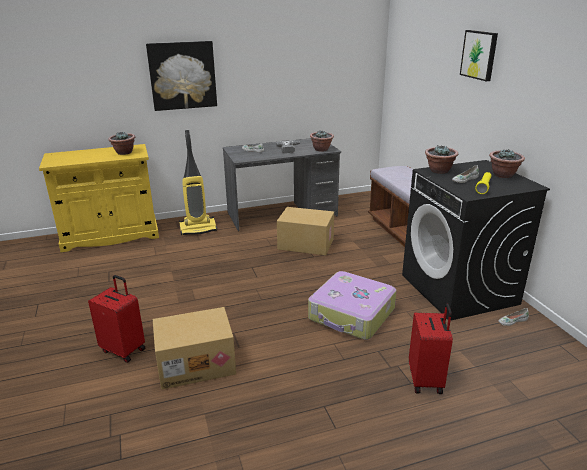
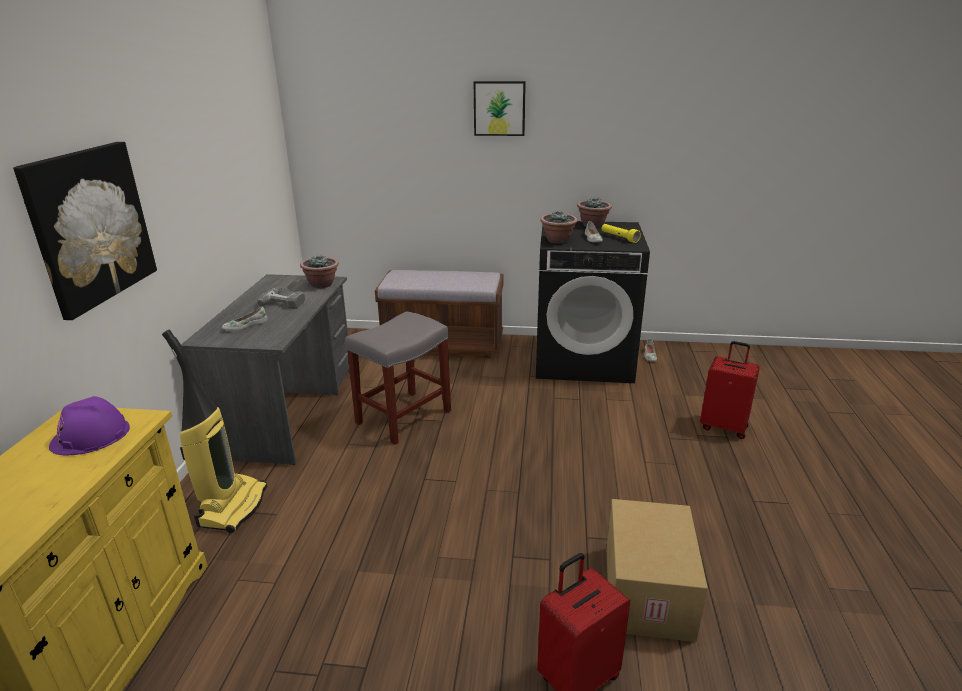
camera: 65 degrees left, 0 degrees up
(124, 152) = (90, 436): potted plant -> purple hard hat
(305, 244) = (403, 417): cardboard box -> grey stool
(352, 315) = (594, 433): suitcase -> none

